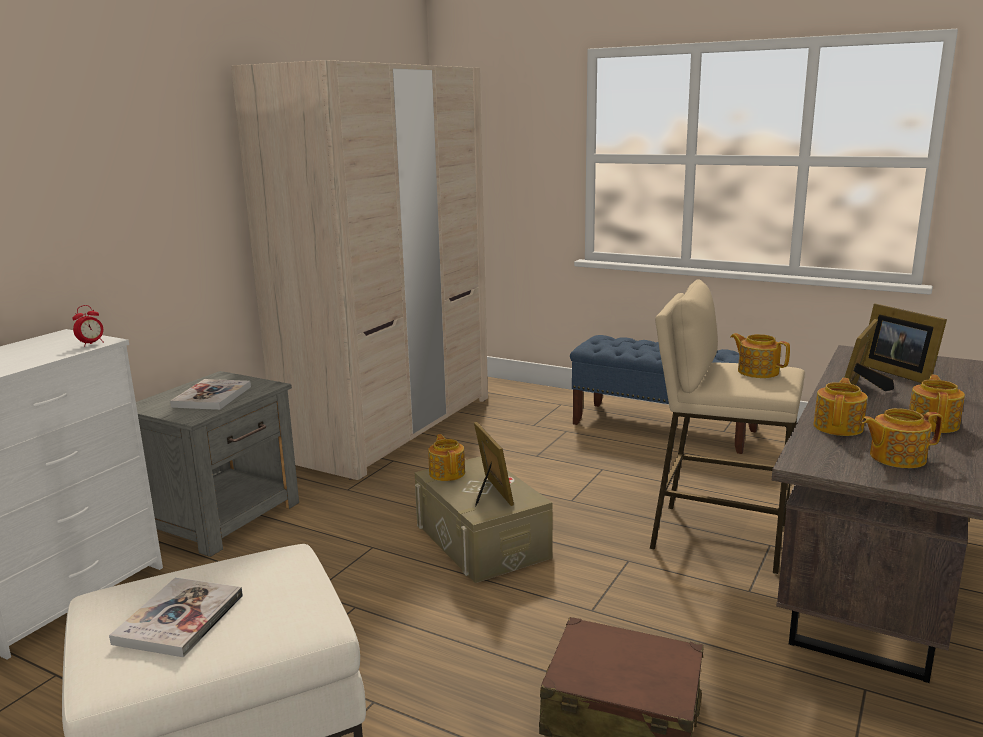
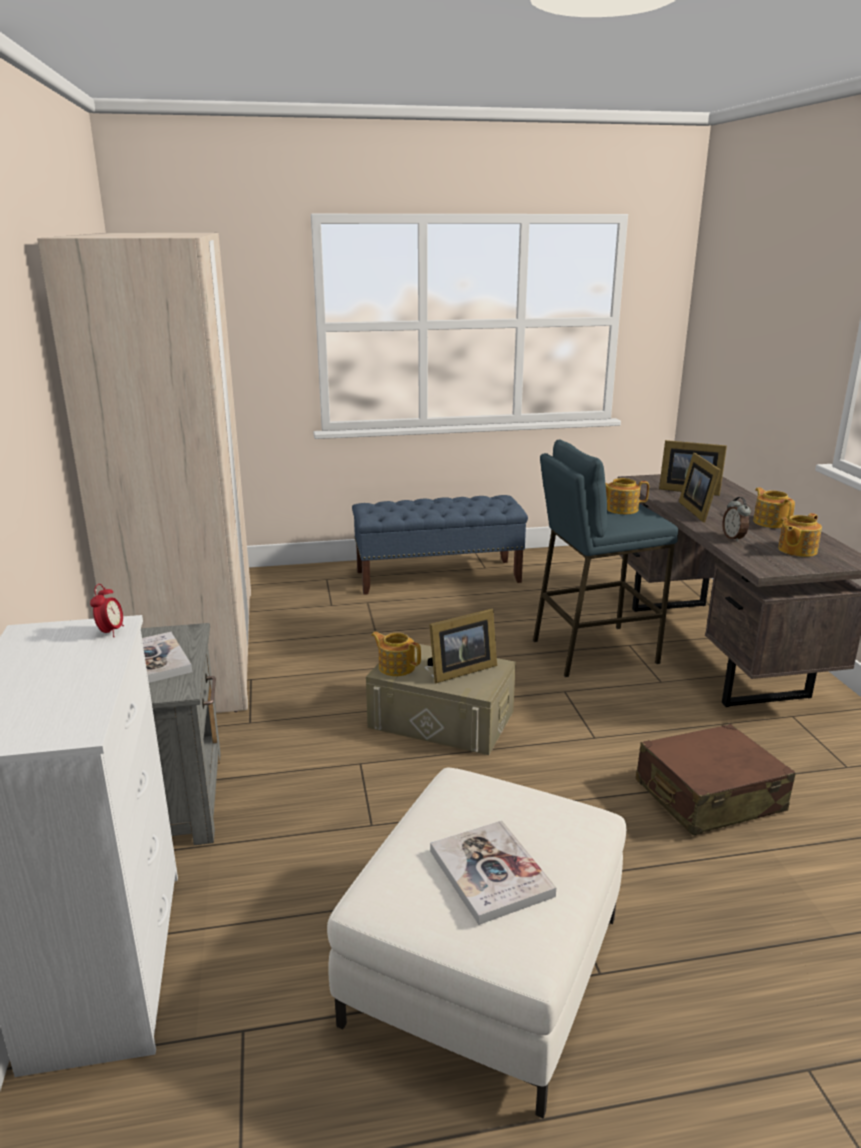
camera: 40 degrees left, 5 degrees up
(490, 492) = (459, 670): picture frame -> picture frame turned 120 degrees clockwise
(718, 536) = (593, 651): beige stool -> blue stool
(839, 427) = (734, 538): teapot -> alarm clock

